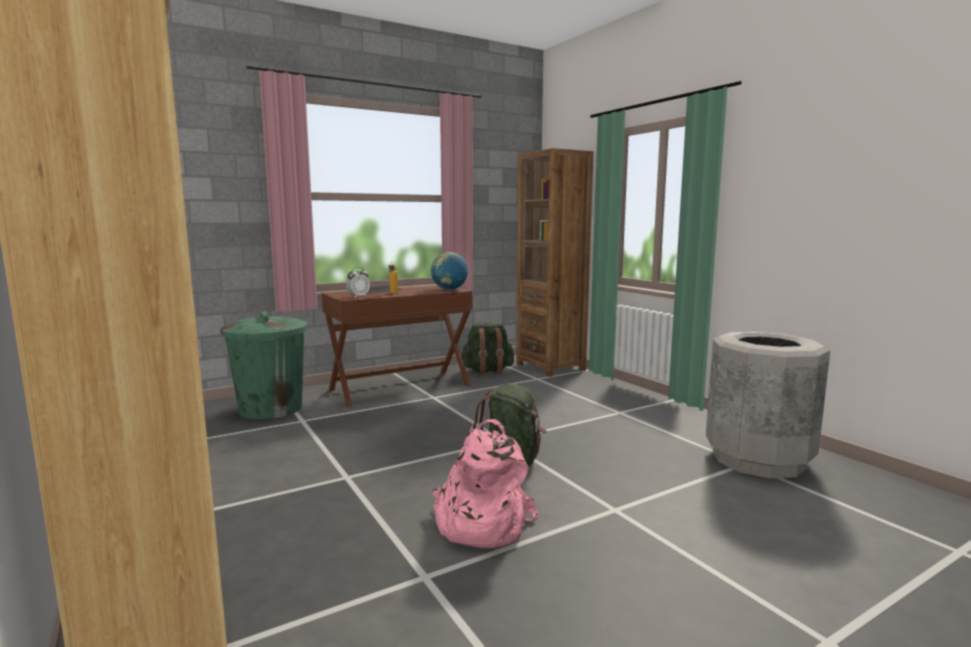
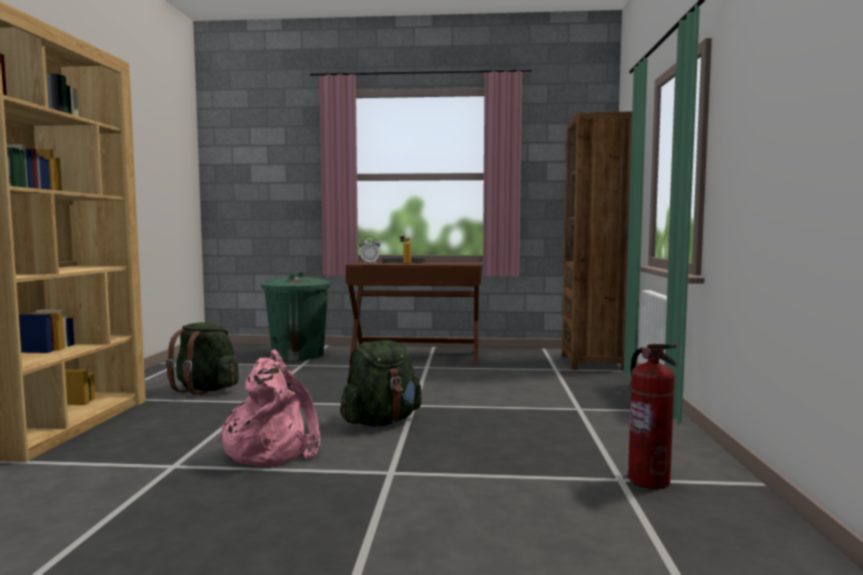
camera: 35 degrees right, 5 degrees down
(449, 289) = (466, 263): globe -> none
(487, 371) = (519, 356): green backpack -> green backpack (205, 390)
(758, 459) = (648, 480): grey trash can -> fire extinguisher

